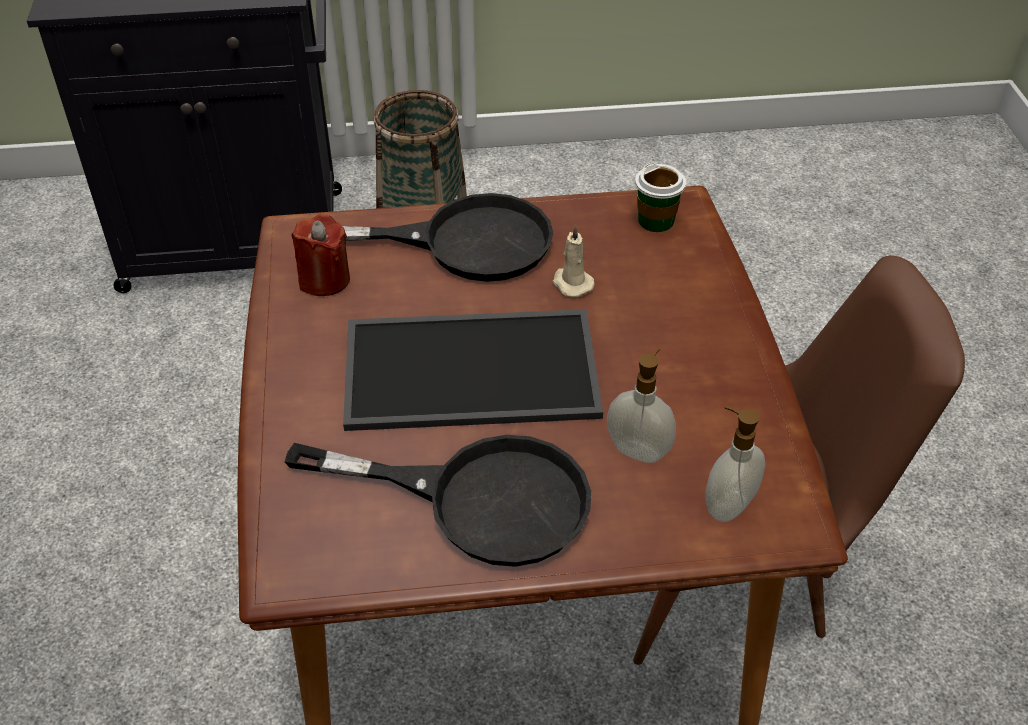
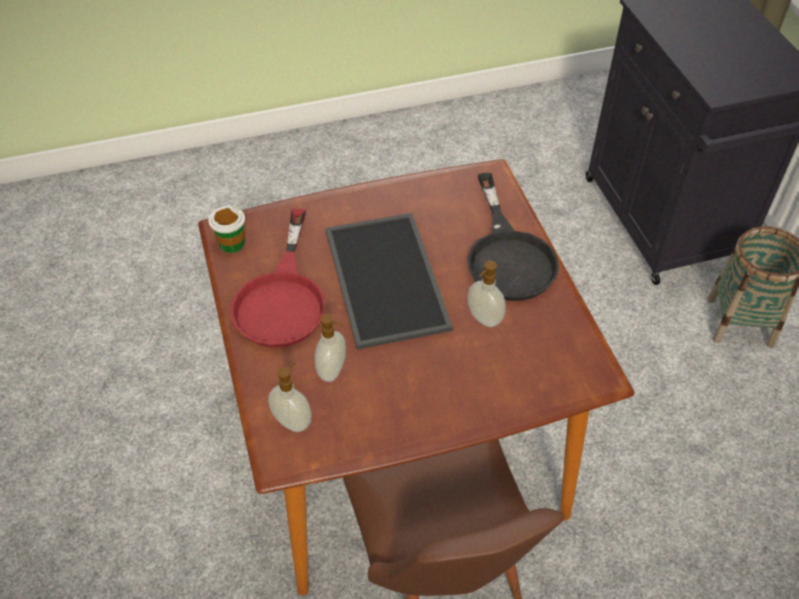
camera: 80 degrees right, 5 degrees up
(324, 280) = (450, 197): red candle -> none
(479, 499) = (282, 298): black frying pan -> red frying pan
(571, 283) = (483, 319): beige candle -> soap dispenser
(656, 221) = (572, 362): cup -> cup (231, 243)

